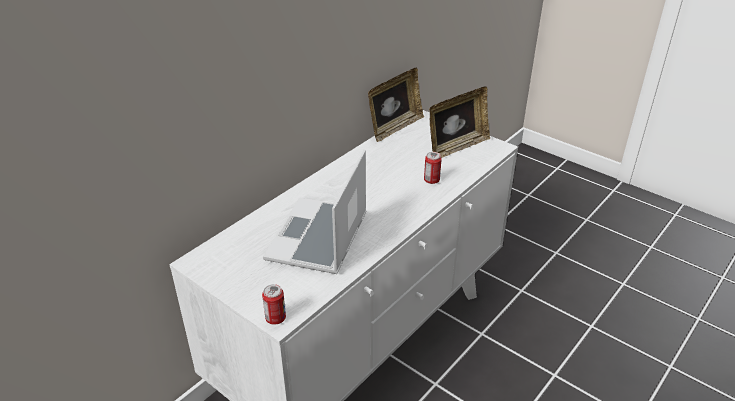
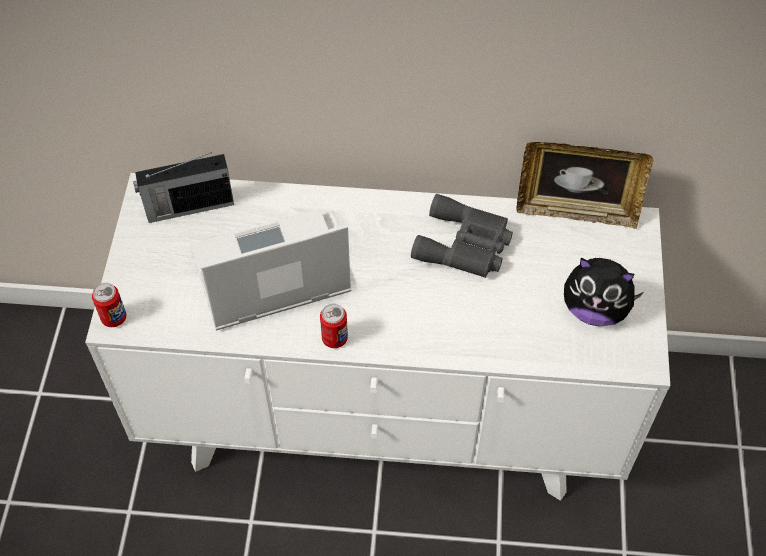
camera: 55 degrees right, 20 degrees up
(229, 250) = (188, 207): none -> radio
(377, 166) = (465, 245): none -> grey binoculars
(431, 180) = (484, 323): can -> can (334, 338)
(456, 147) = (594, 309): picture frame -> plush toy

